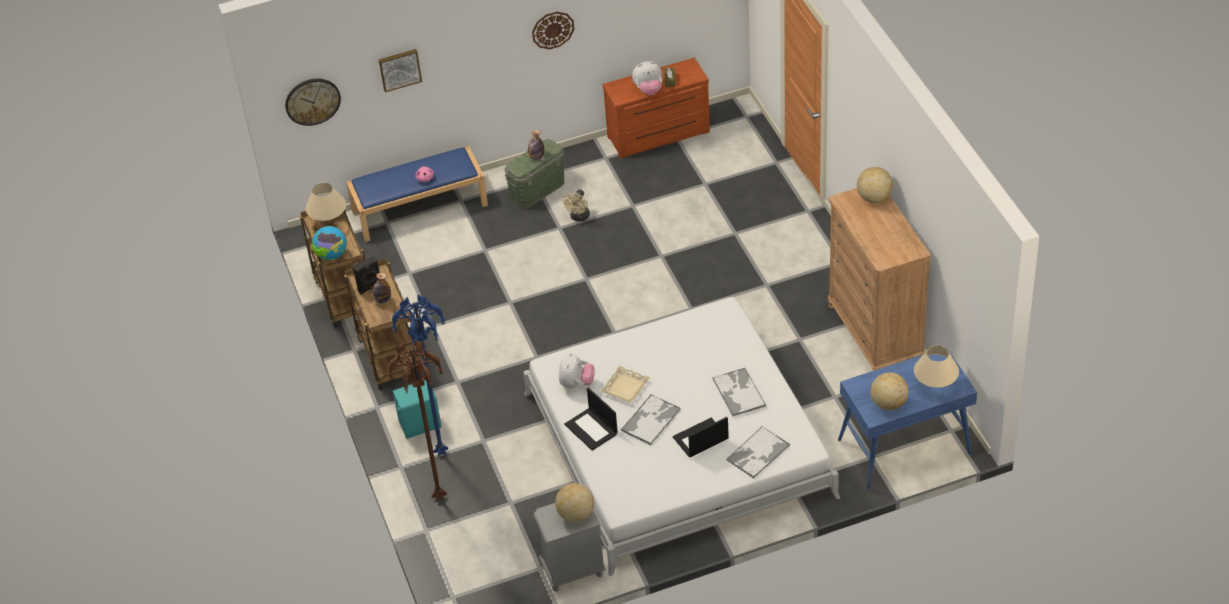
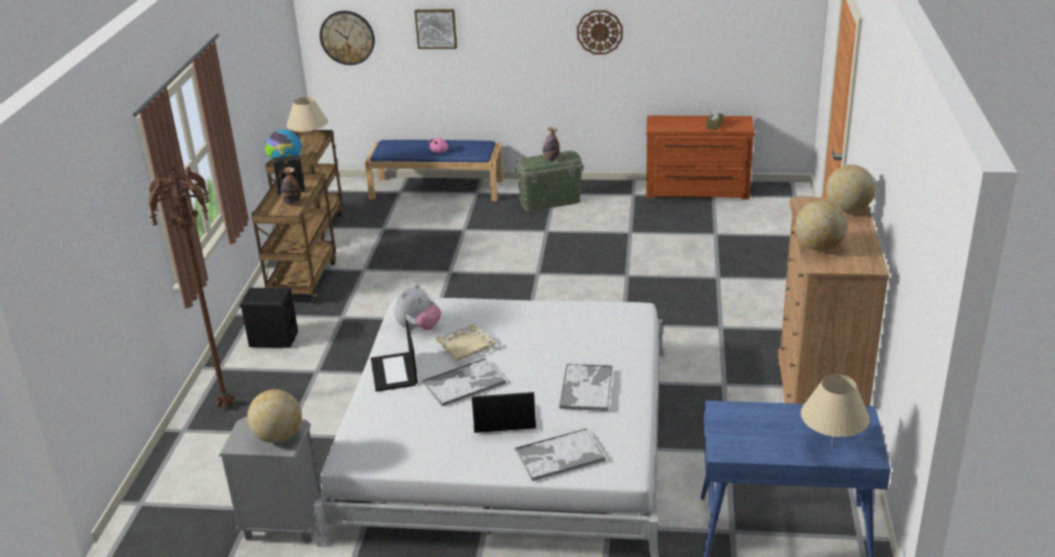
camera: 25 degrees right, 15 degrees down
(419, 424) = (273, 339): turquoise speaker -> black speaker
(441, 452) = (269, 368): blue floor lamp -> none
(579, 217) = (571, 228): beige fan -> none
(648, 90) = (688, 127): plush toy -> none
(888, 403) = (753, 443): globe -> globe (818, 247)

